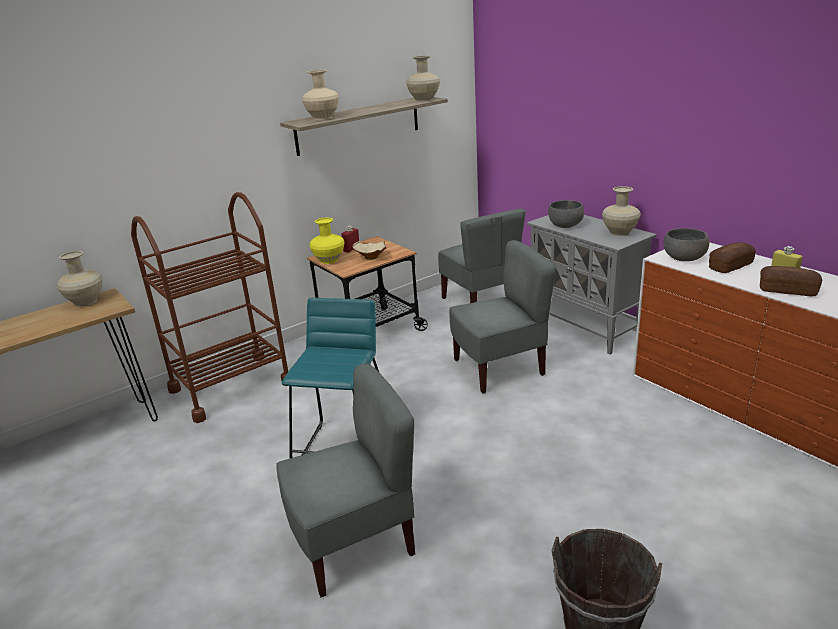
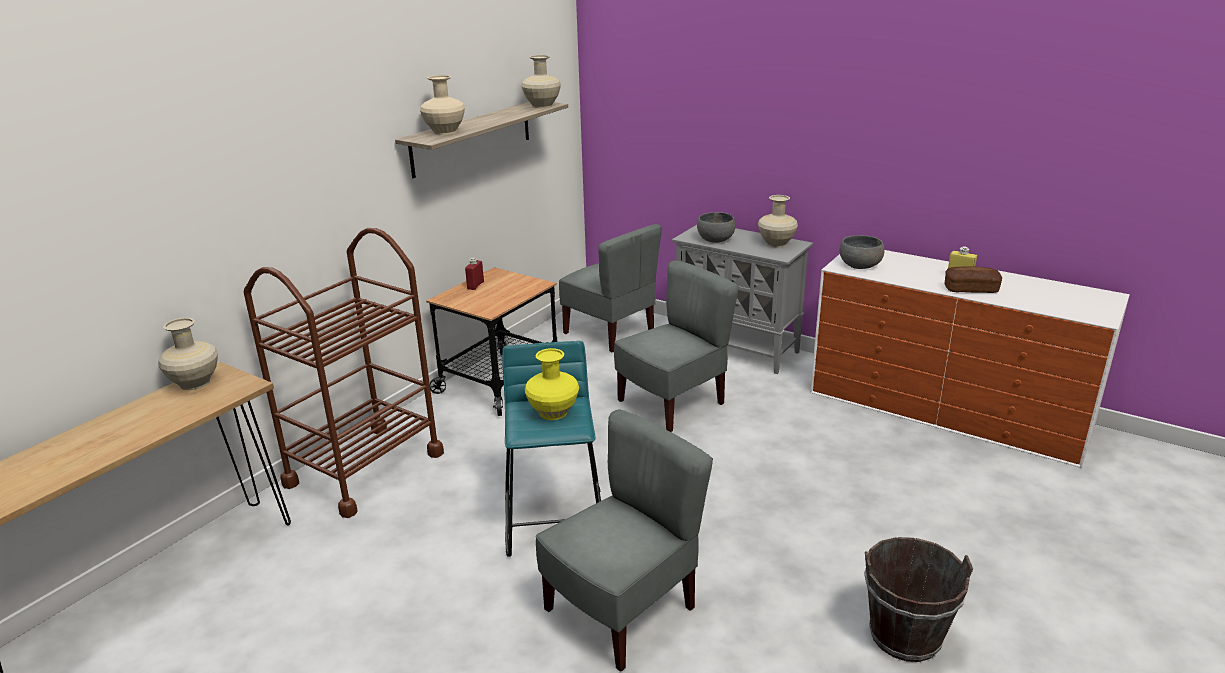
camera: 20 degrees left, 0 degrees up
(329, 260) = (458, 301): yellow vase -> yellow vase (554, 413)
(371, 257) = (507, 293): beige bowl -> none
(730, 266) = (907, 270): bread -> none

